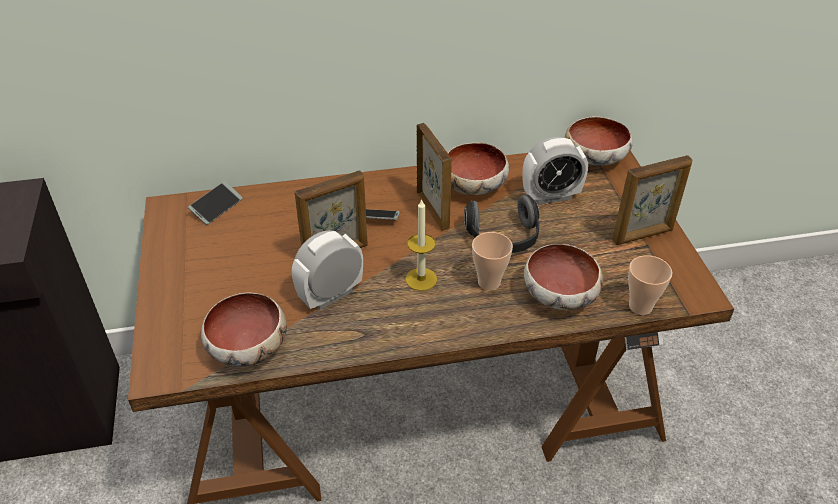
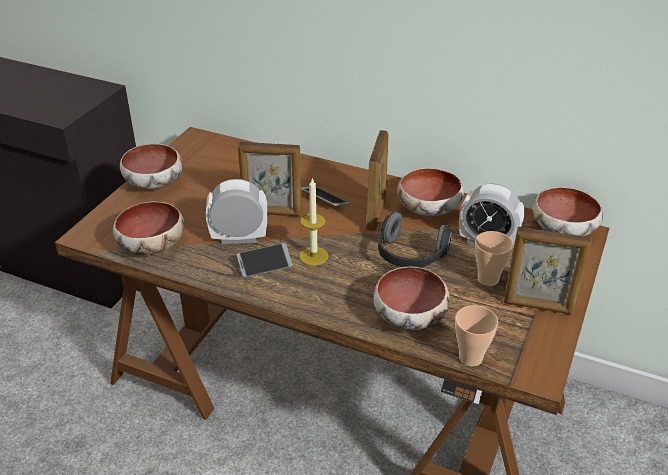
camera: 35 degrees right, 5 degrees down
(176, 277) = (155, 183): none -> bowl
(216, 207) = (226, 150): phone -> phone (265, 264)
(489, 282) = (363, 281): cup -> cup (488, 279)

